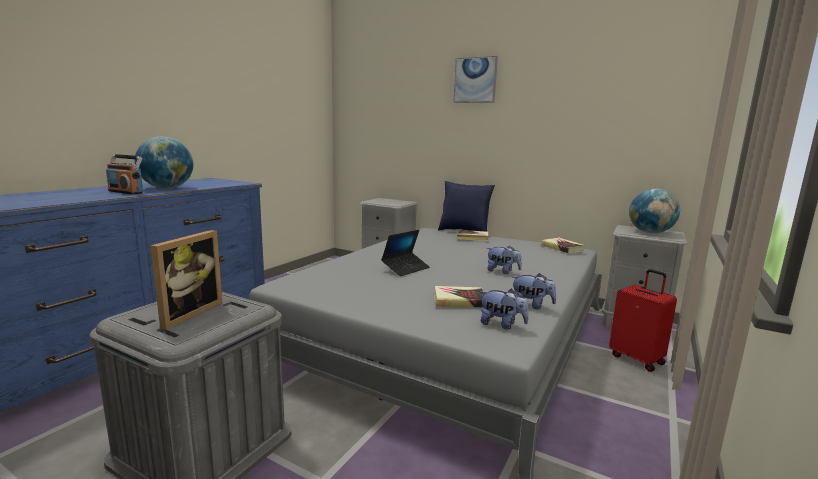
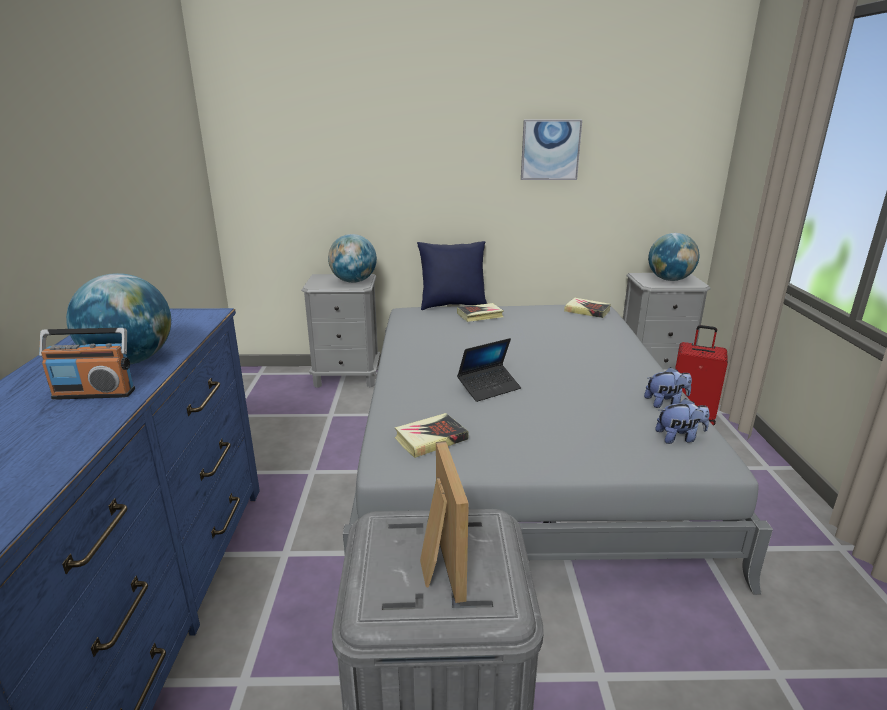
camera: 30 degrees left, 10 degrees up
(396, 203) = (353, 281): none -> globe
(405, 268) = (489, 388): laptop -> laptop turned 45 degrees clockwise
(459, 301) = (604, 419): book -> book (431, 439)
(475, 80) = (449, 101): picture -> picture (550, 150)
(502, 271) = (580, 362): plush toy -> none

